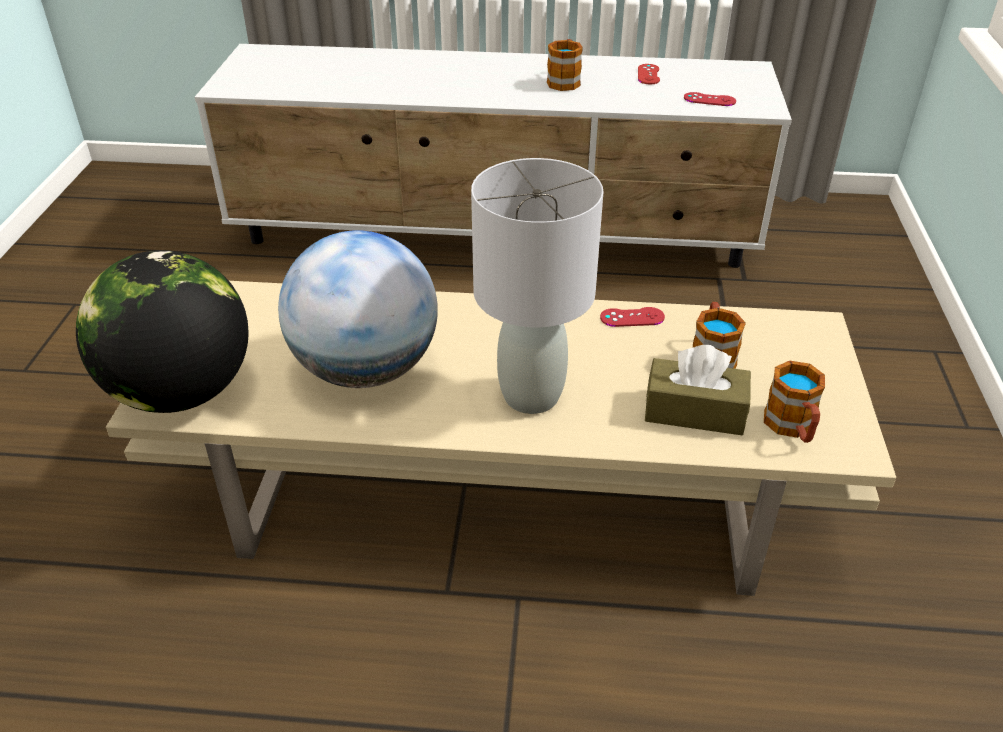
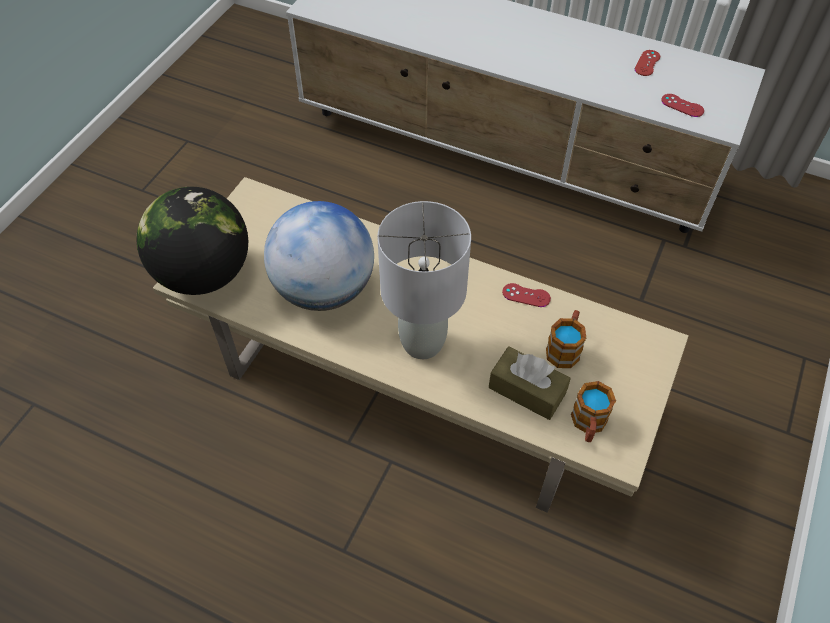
camera: 20 degrees right, 15 degrees up
(564, 81) = (573, 55): mug -> none

